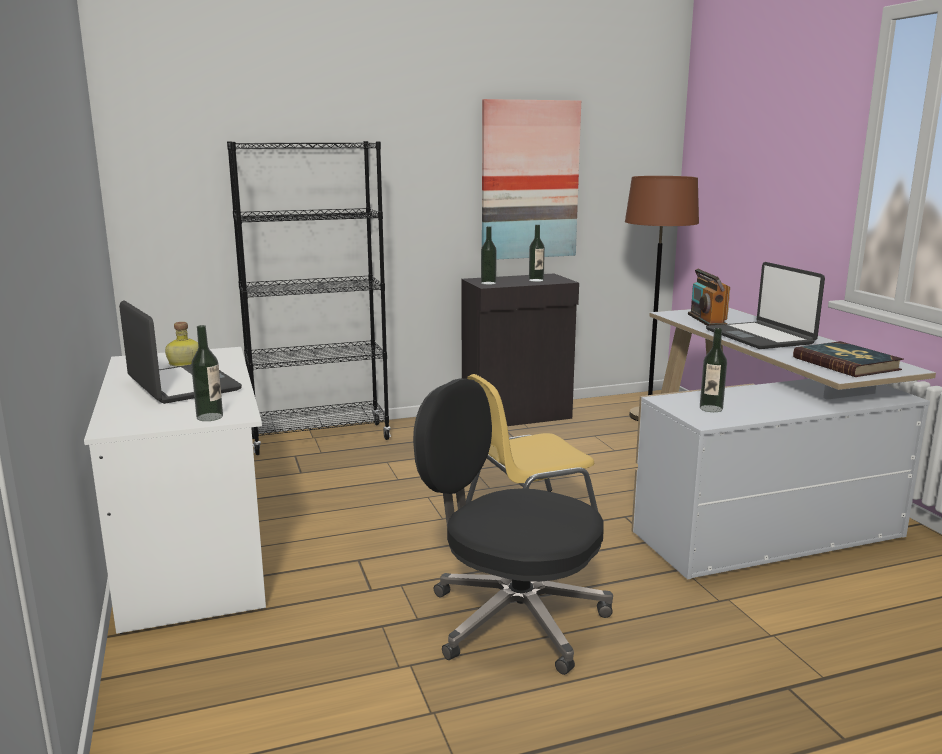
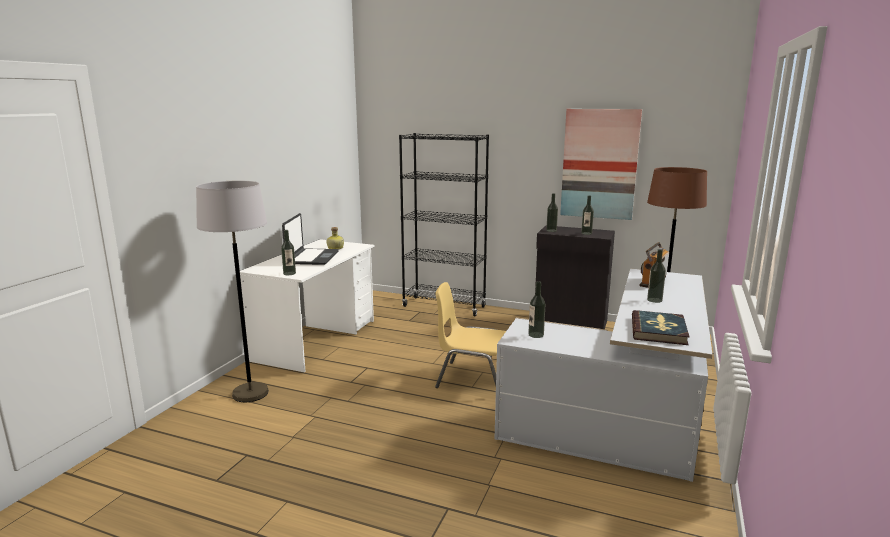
camera: 40 degrees right, 0 degrees up
(224, 684) = (250, 393): none -> grey floor lamp
(512, 618) = (383, 418): black office chair -> none
(760, 337) = (654, 300): laptop -> bottle

